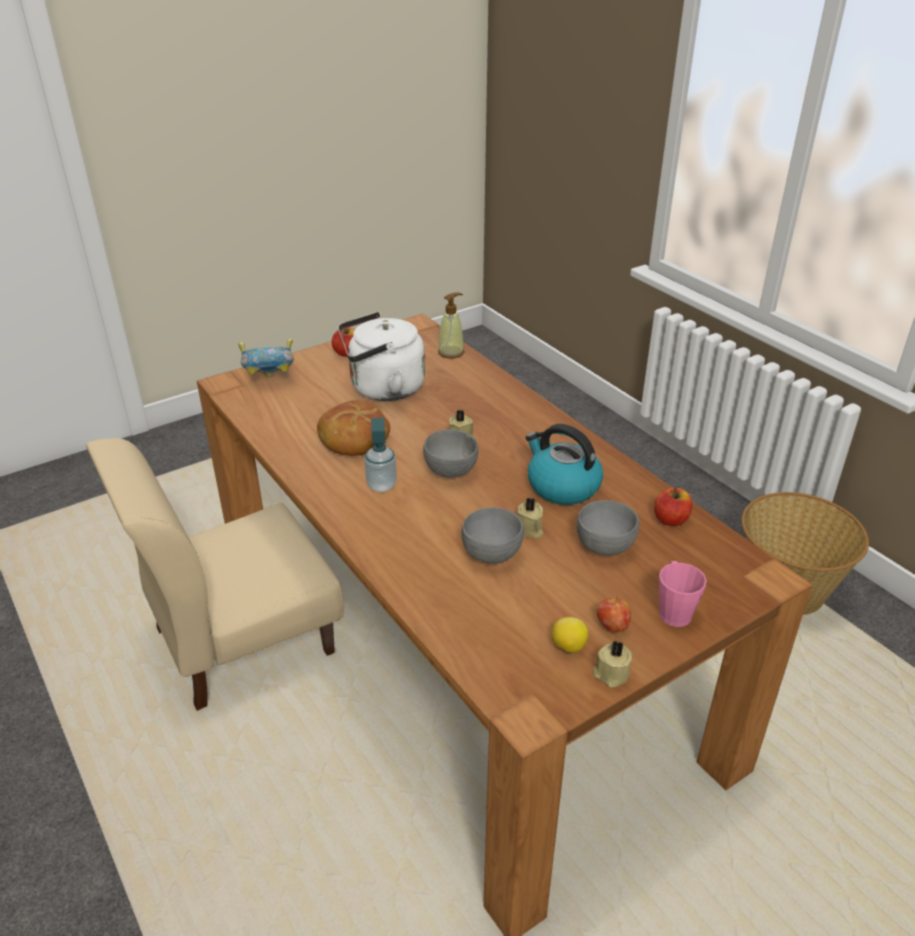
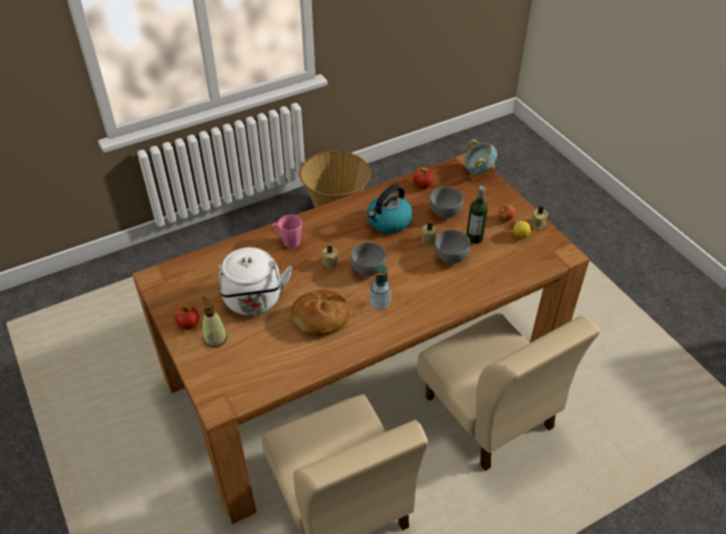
camera: 85 degrees left, 10 degrees up
(270, 379) = (220, 374): bowl -> bowl (478, 171)
(383, 814) = (488, 414): none -> beige chair
(451, 352) = (207, 260): soap dispenser -> soap dispenser (215, 339)
(547, 583) = (474, 238): none -> bottle
(673, 610) = (493, 197): pink mug -> pink mug (288, 242)

